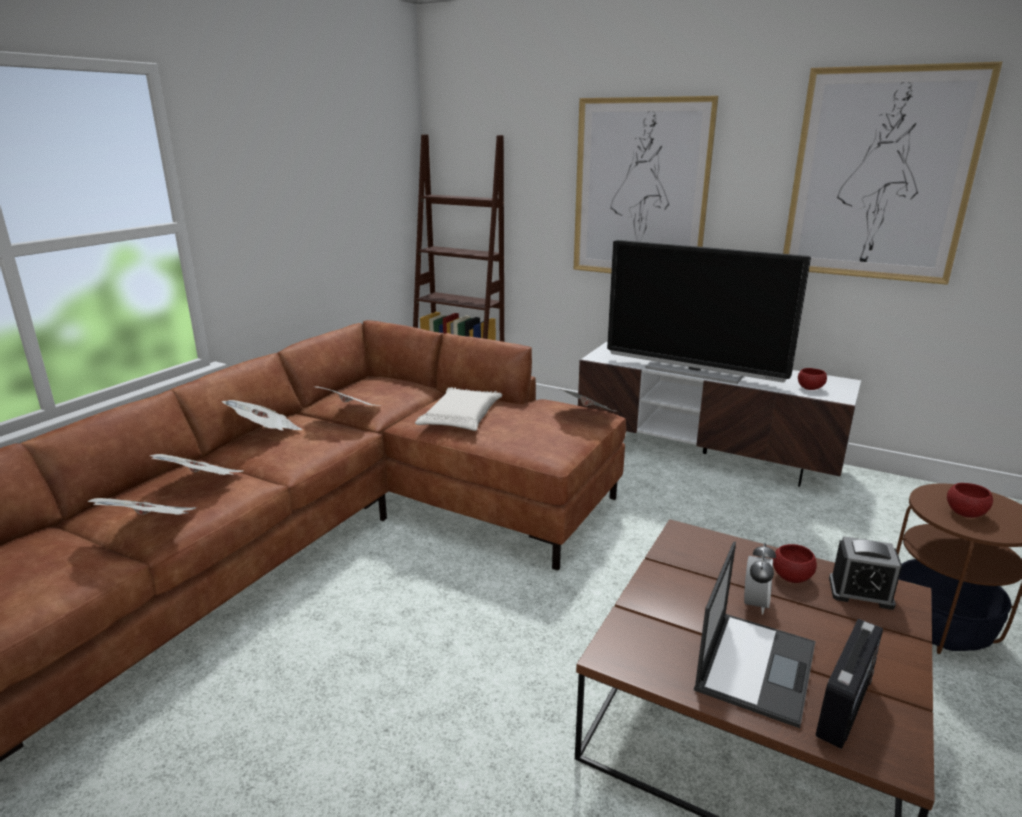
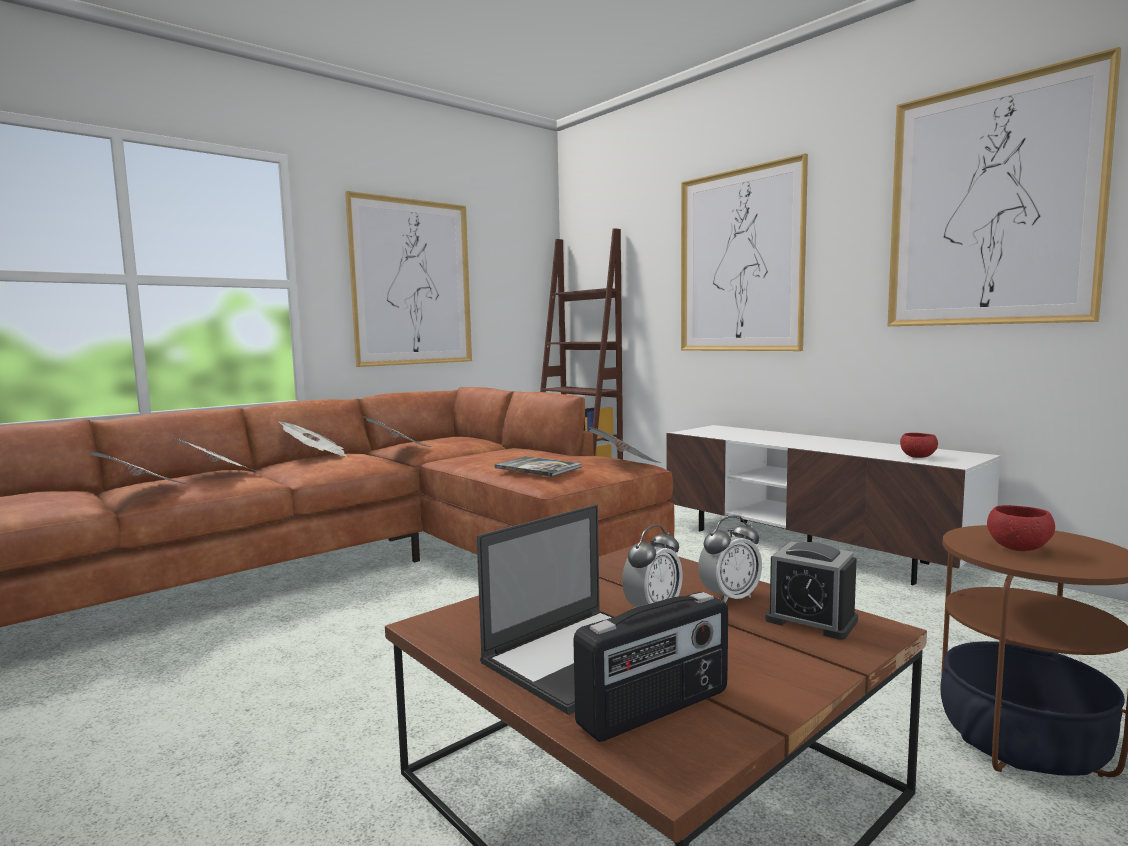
camera: 20 degrees right, 15 degrees down
(295, 204) = (412, 283): none -> picture
(461, 415) = (496, 456): white pillow -> none
(529, 436) = (538, 468): none -> book
(694, 371) = (784, 442): television -> none
(791, 577) = (729, 598): red bowl -> alarm clock

